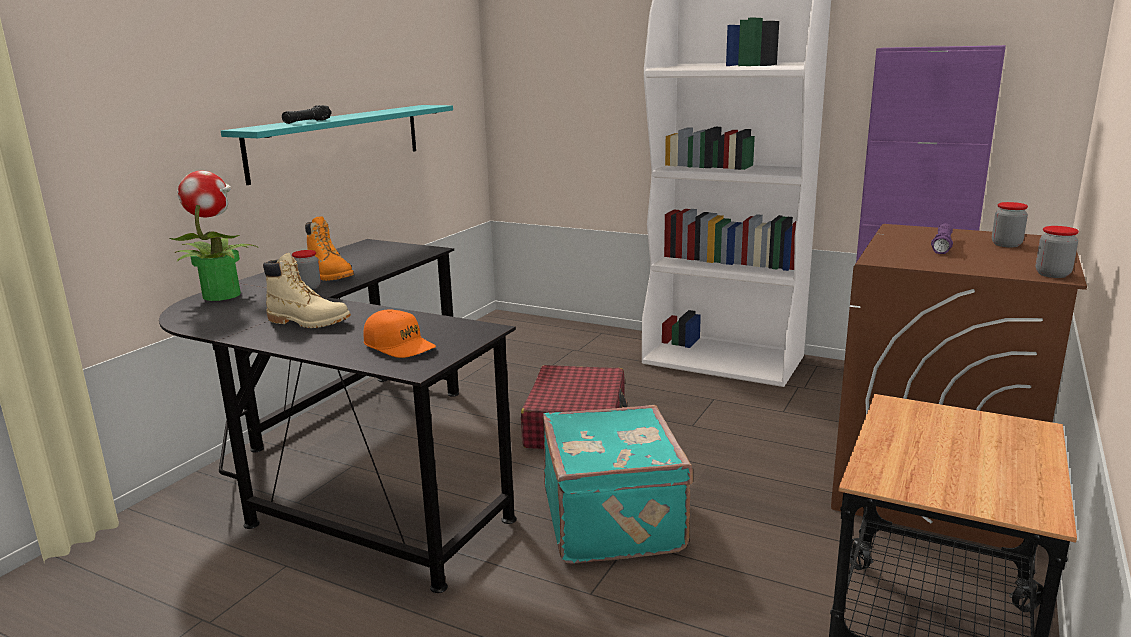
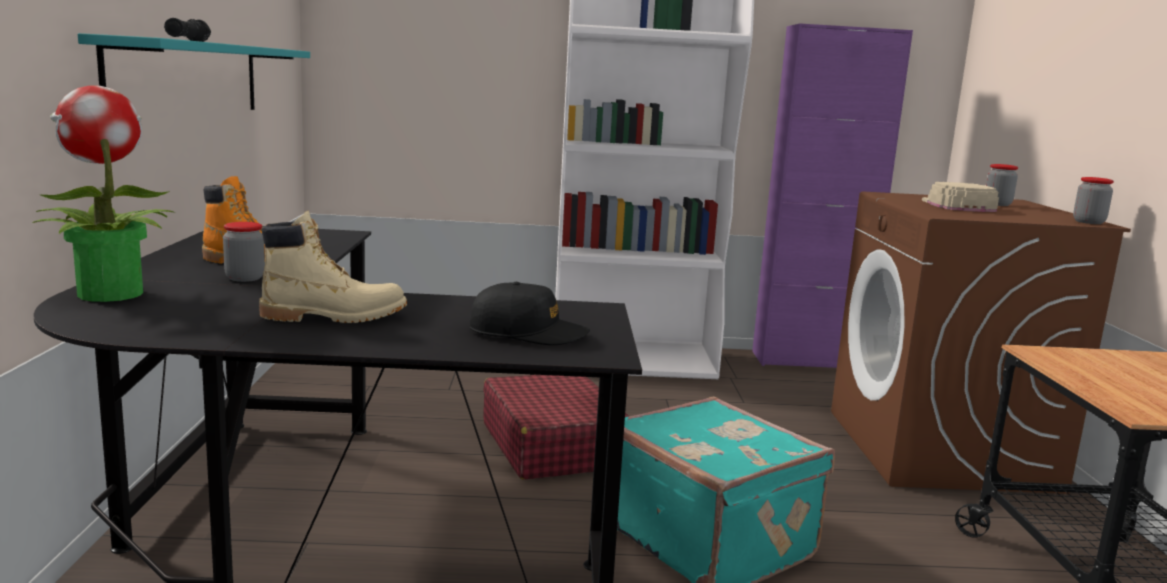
camera: 30 degrees left, 5 degrees down
(399, 346) = (528, 333): orange cap -> black cap
(942, 246) = (956, 205): purple flashlight -> beige cap

